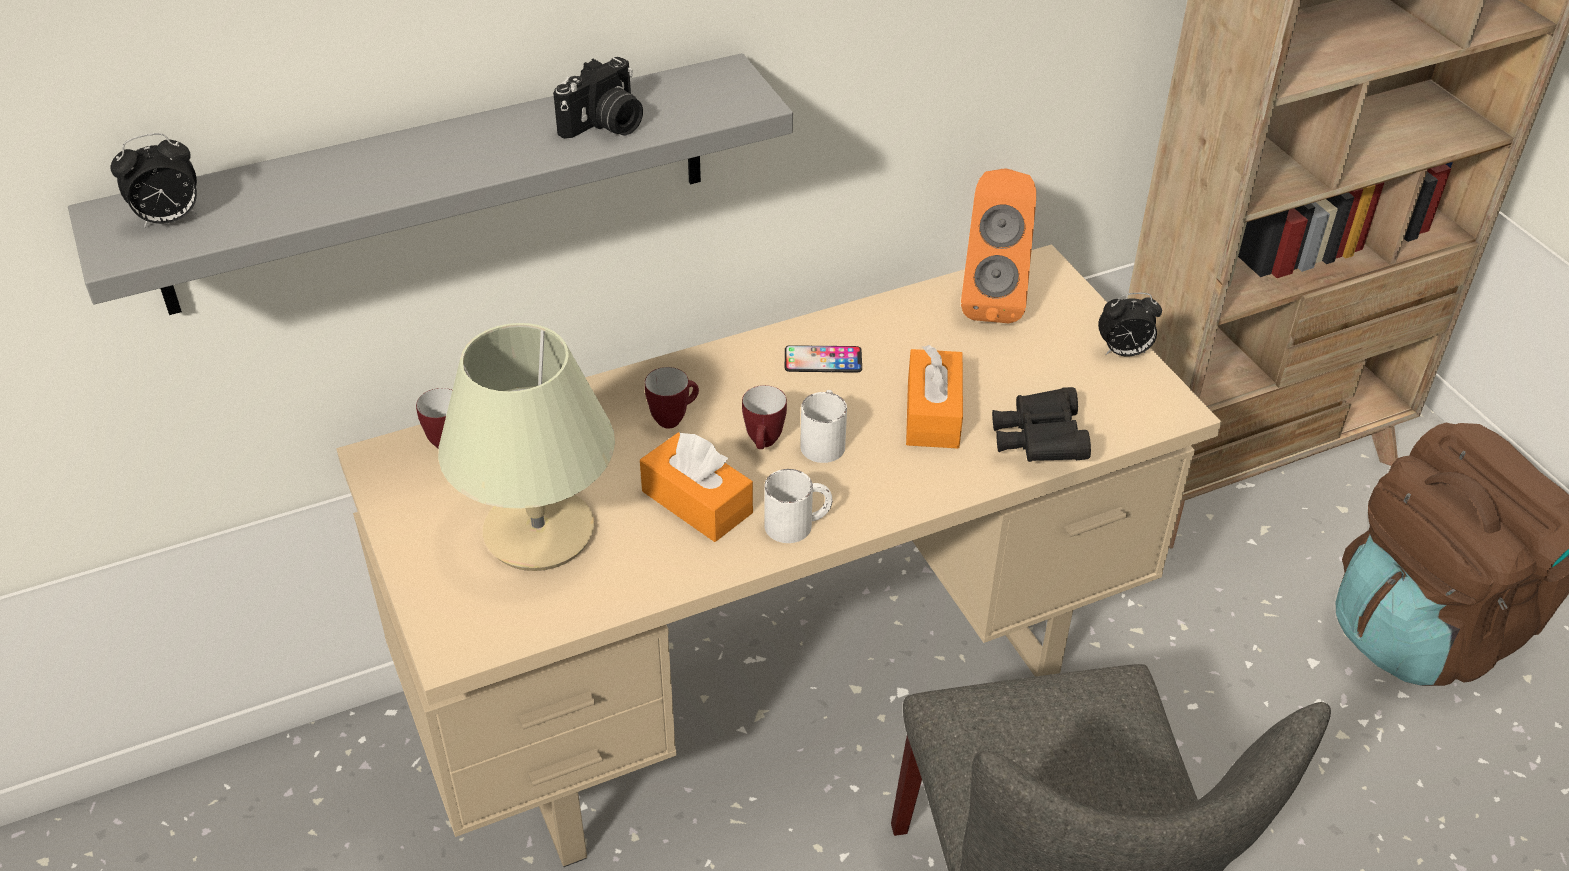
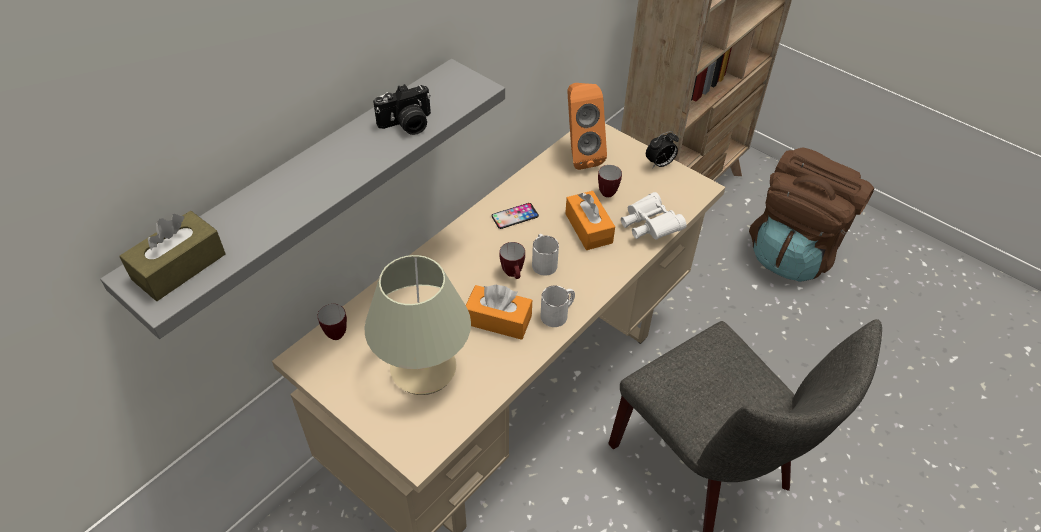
camera: 25 degrees left, 5 degrees up
(169, 220) = (179, 267): alarm clock -> brown tissue box
(605, 125) = (407, 125): camera -> camera turned 45 degrees clockwise
(674, 418) = (456, 276): mug -> mug (608, 191)
(1038, 442) = (649, 227): black binoculars -> white binoculars

